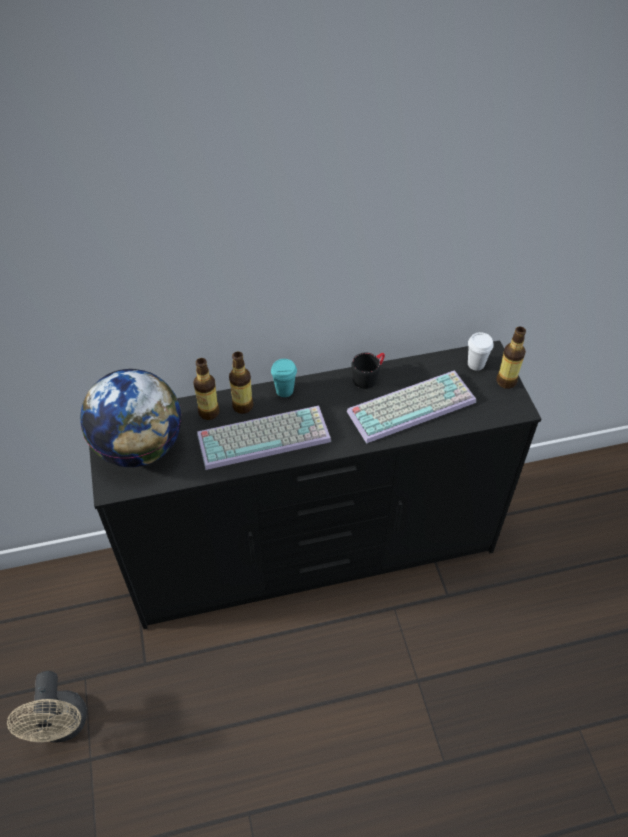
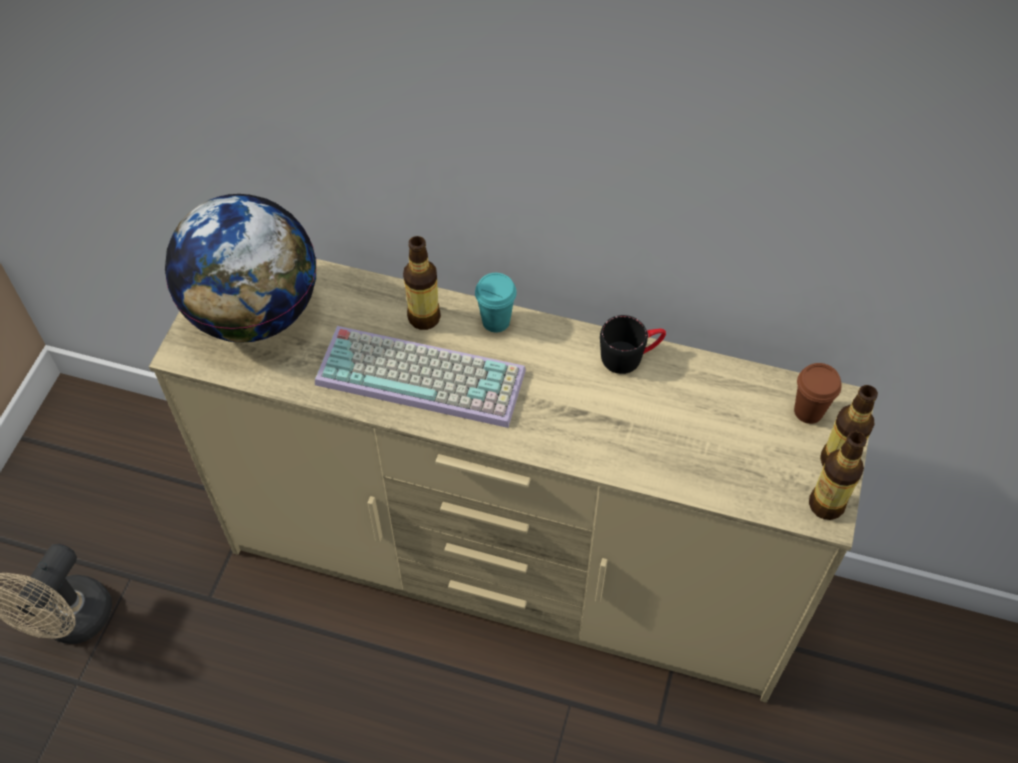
camera: 30 degrees right, 5 degrees up
(209, 412) = (374, 305): bottle -> bottle (826, 505)
(315, 553) = (510, 568): black dresser -> beige dresser
(412, 405) = (663, 428): keyboard -> none
(476, 364) = (808, 411): white cup -> brown cup

